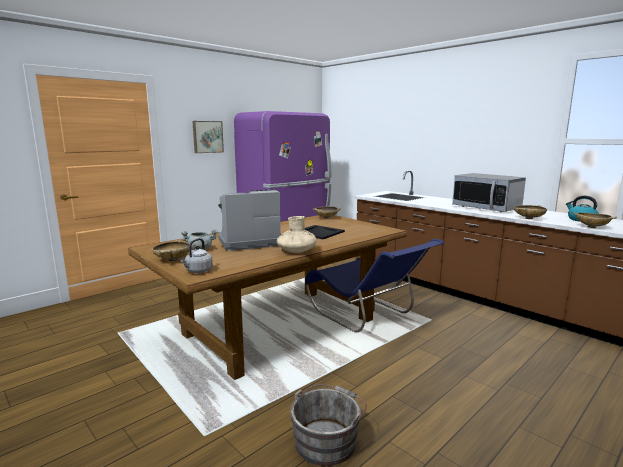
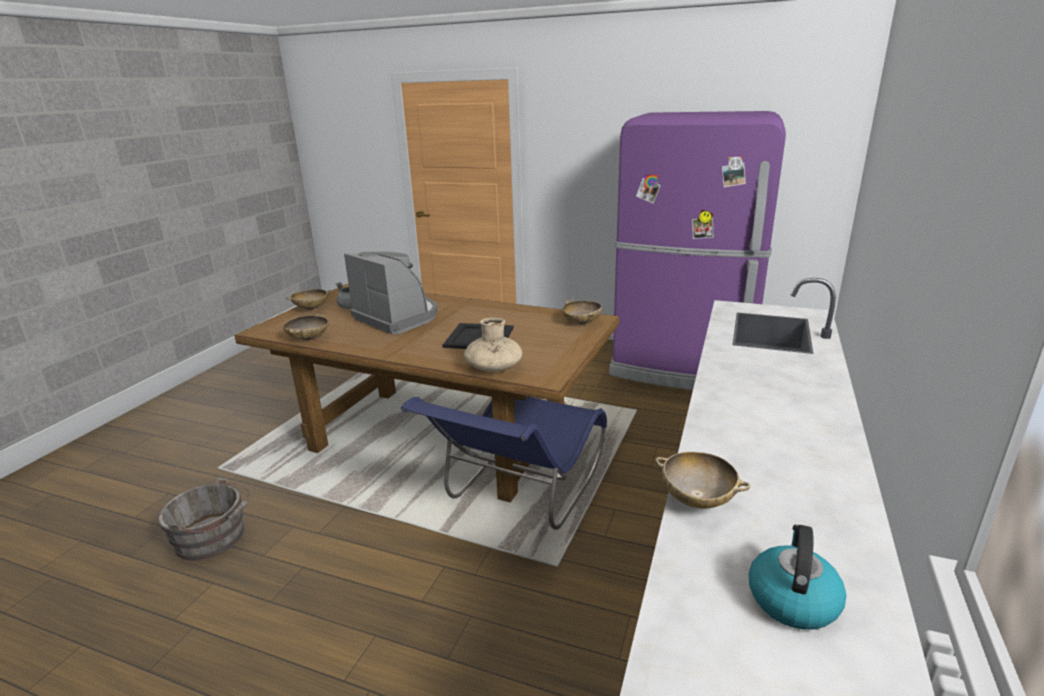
camera: 65 degrees right, 10 degrees up
(198, 271) = (276, 327): grey kettle -> none
(207, 137) = (590, 152): picture -> none
(296, 251) = (370, 347): beige vase -> beige vase (494, 368)
(486, 208) = (775, 433): microwave -> none
(592, 227) = (680, 613): beige bowl -> beige bowl (308, 338)

